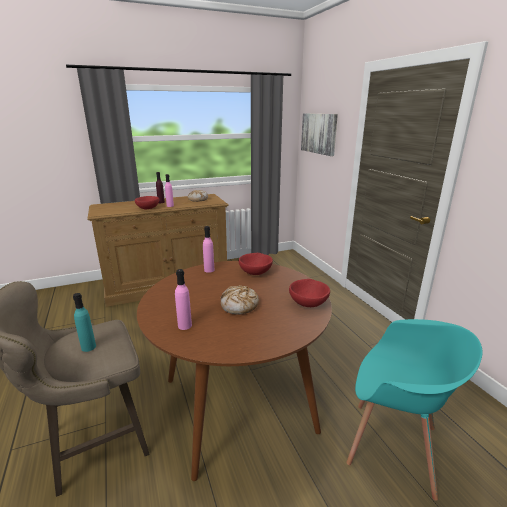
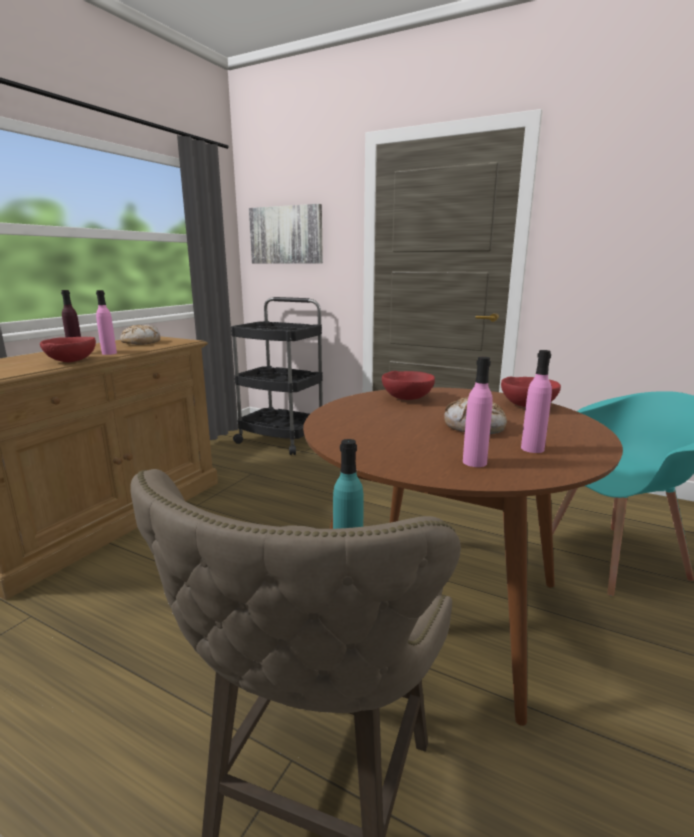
camera: 40 degrees left, 5 degrees down
(209, 270) = (345, 410): pink bottle -> pink bottle (532, 449)
(293, 268) = (281, 439): none -> black cart

